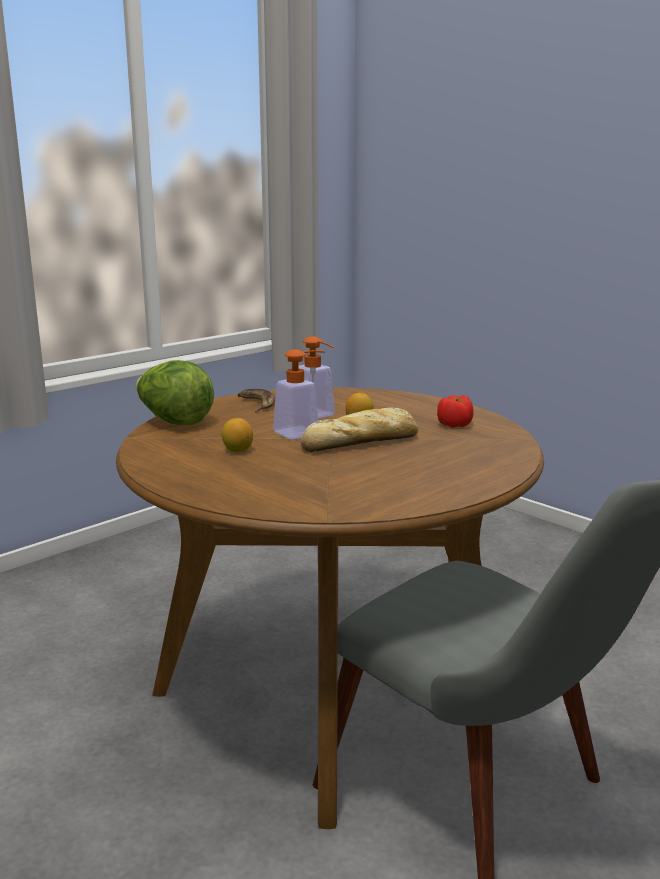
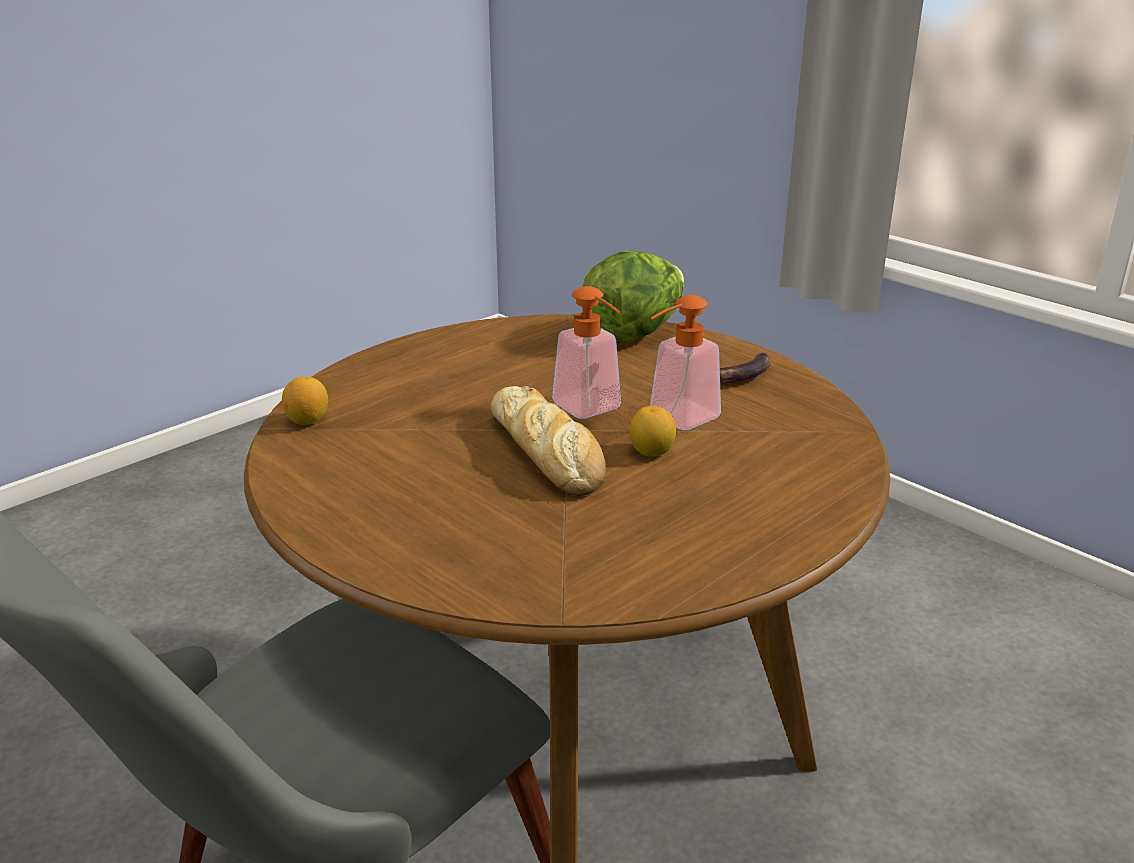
camera: 90 degrees right, 10 degrees up
(237, 450) = (514, 372): lemon -> lemon (307, 421)
(455, 425) = (644, 541): tomato -> none

